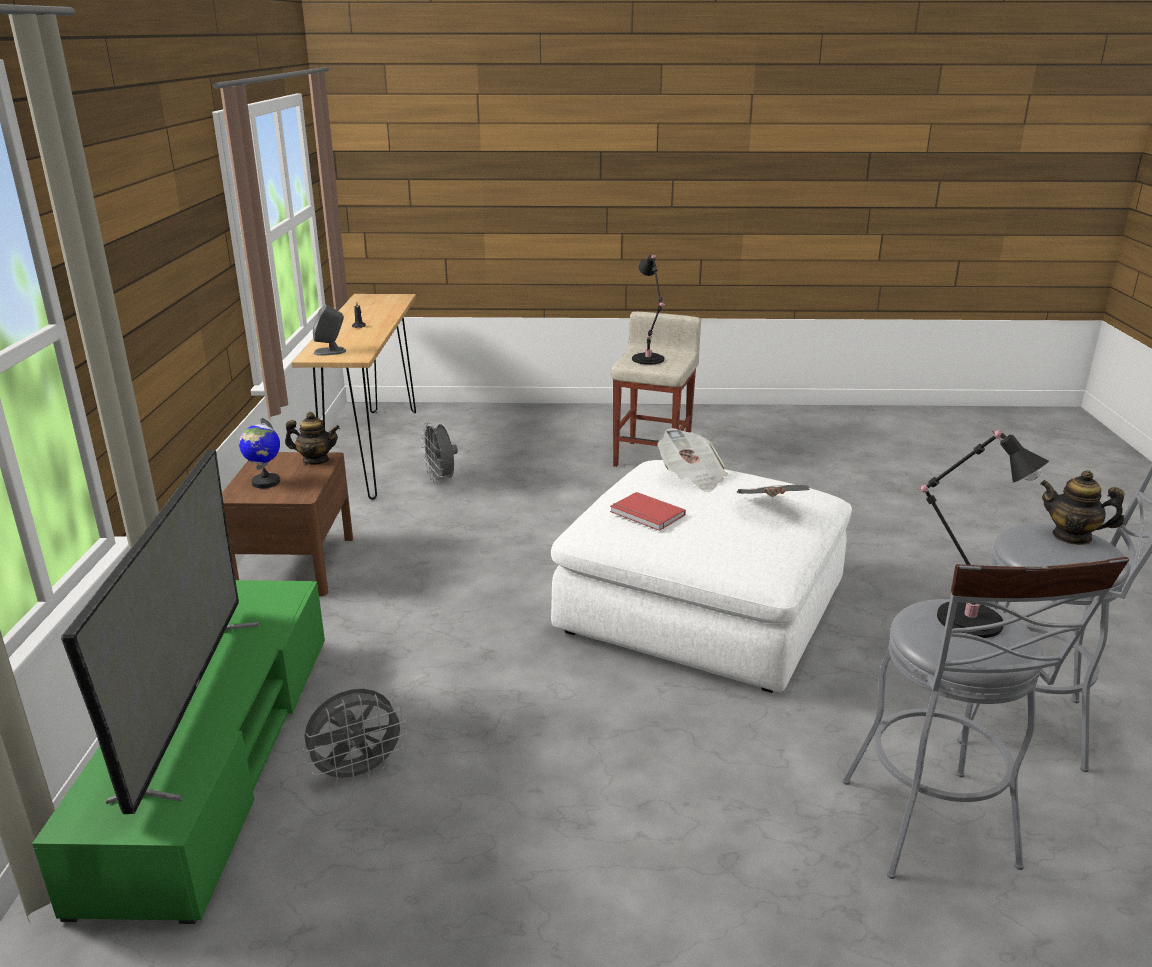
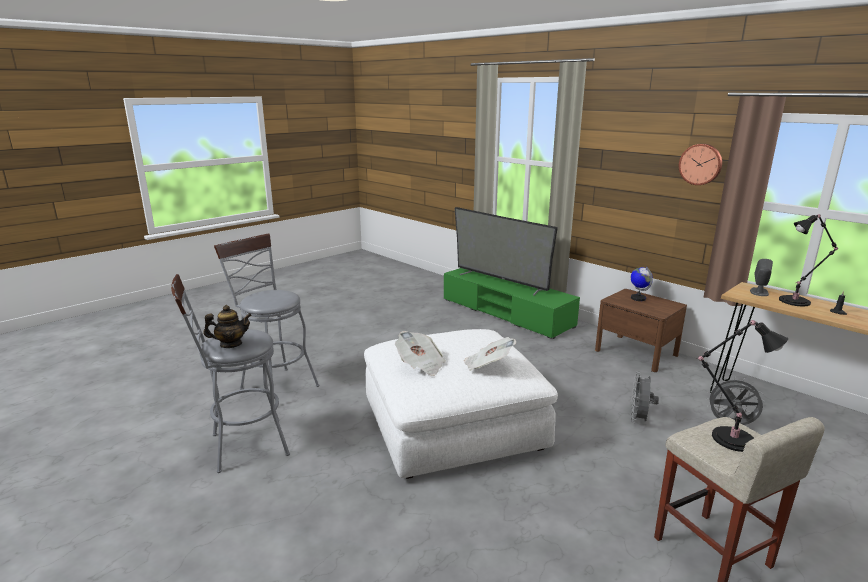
camera: 135 degrees right, 5 degrees down
(197, 217) = (700, 164): none -> wall clock
(315, 460) = (657, 311): teapot -> none
(358, 772) = (467, 325): grey fan -> grey fan (639, 420)
(646, 514) = (469, 337): red book -> none
(964, 618) = (272, 298): black table lamp -> black table lamp (797, 301)

